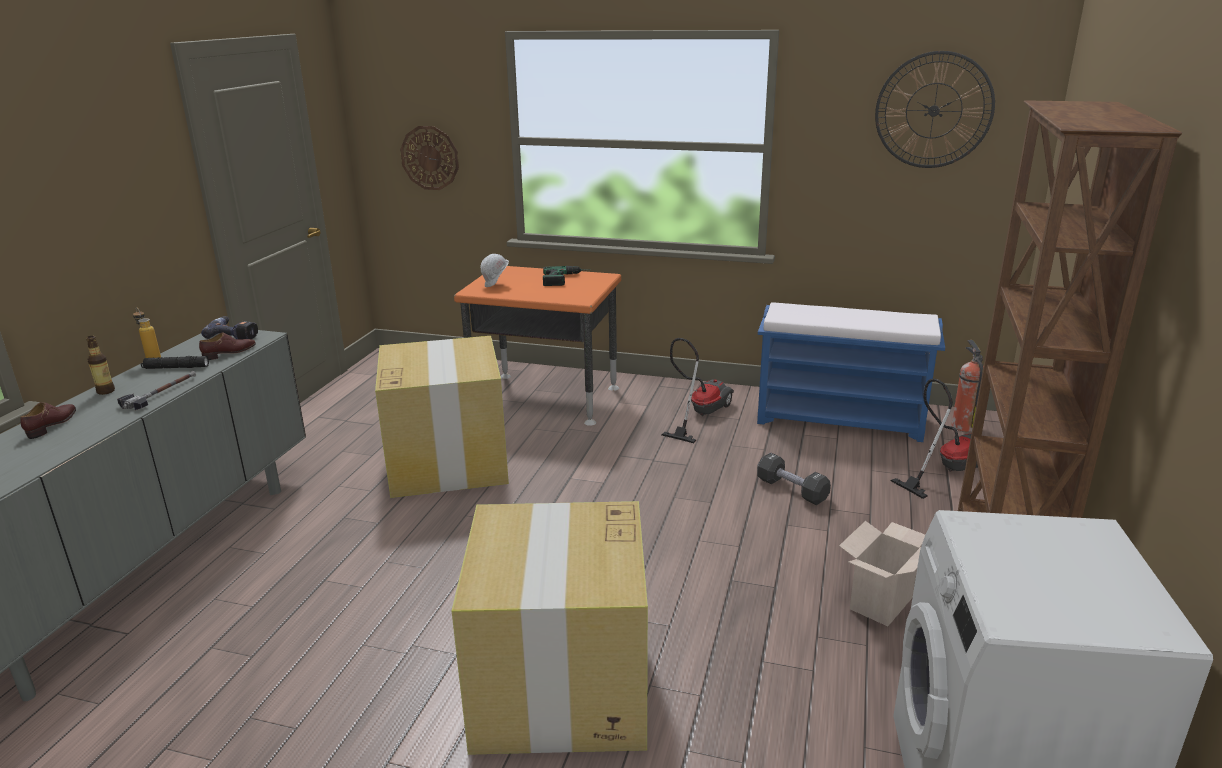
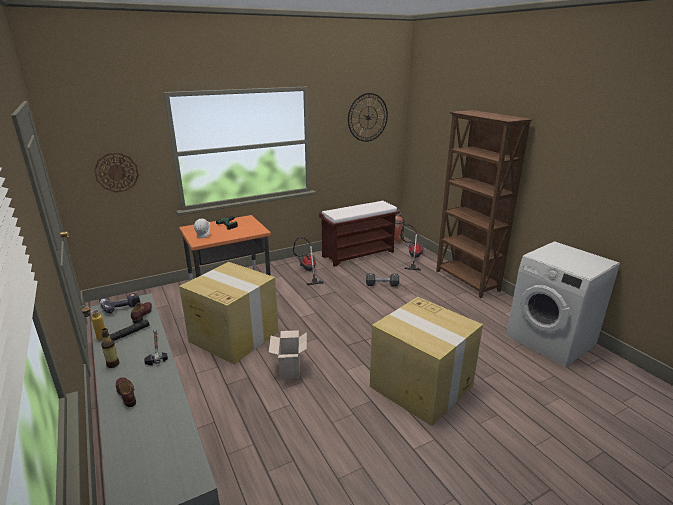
camera: 45 degrees left, 0 degrees up
(841, 419) = (358, 254): blue bench -> brown bench
(880, 601) = (457, 307): cardboard box -> cardboard box (289, 369)

